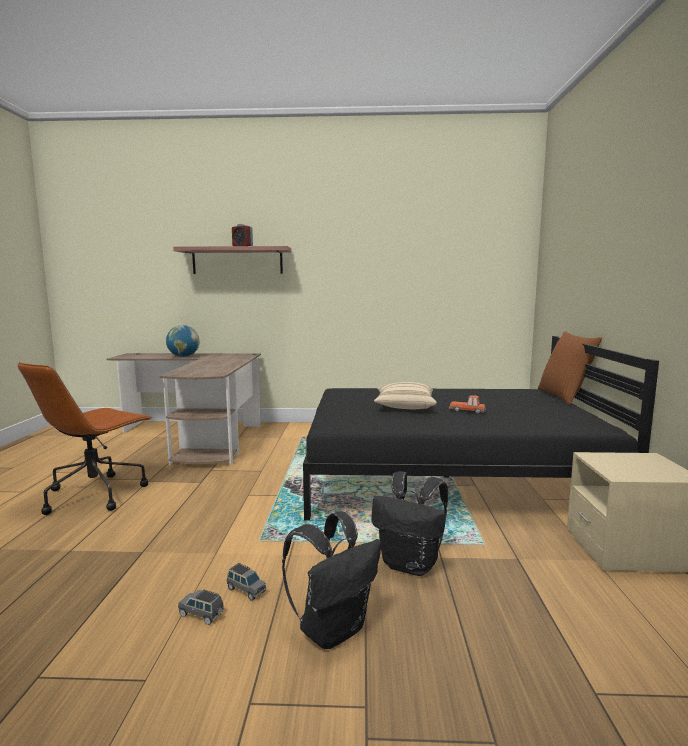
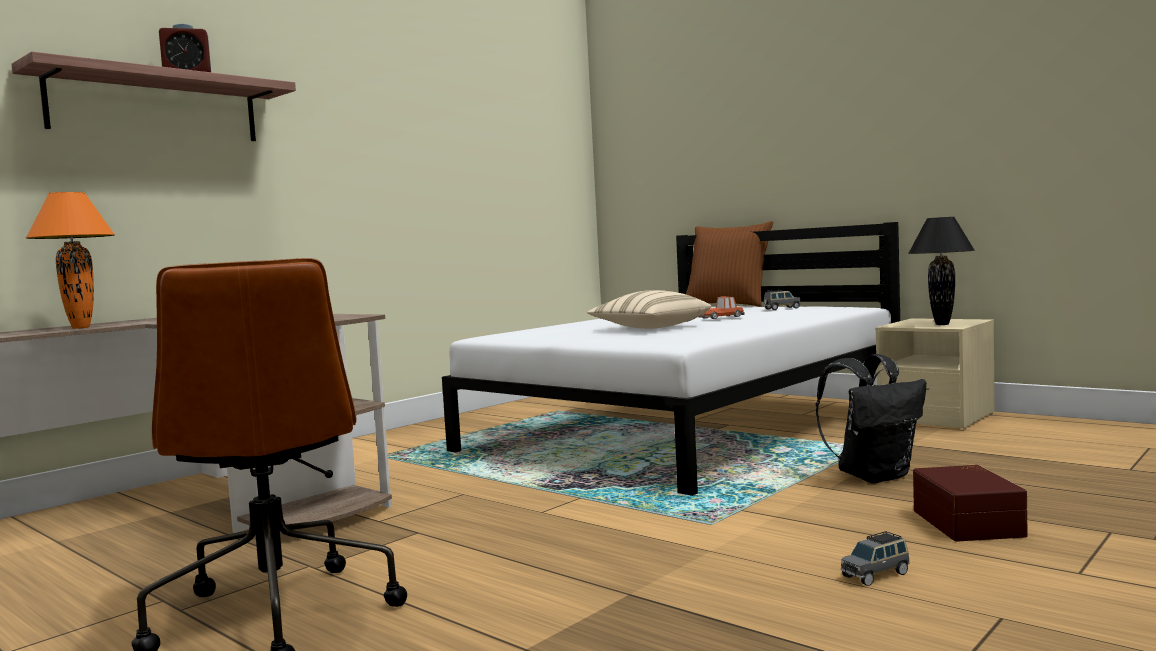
camera: 50 degrees left, 5 degrees down
(183, 356) = (80, 327): globe -> orange table lamp
(246, 590) = (840, 547): grey toy car -> grey toy car (781, 309)
(333, 629) = (970, 523): black backpack -> brown storage box
(448, 477) = (688, 428): black bed -> white bed
(628, 469) = (941, 324): none -> black table lamp

